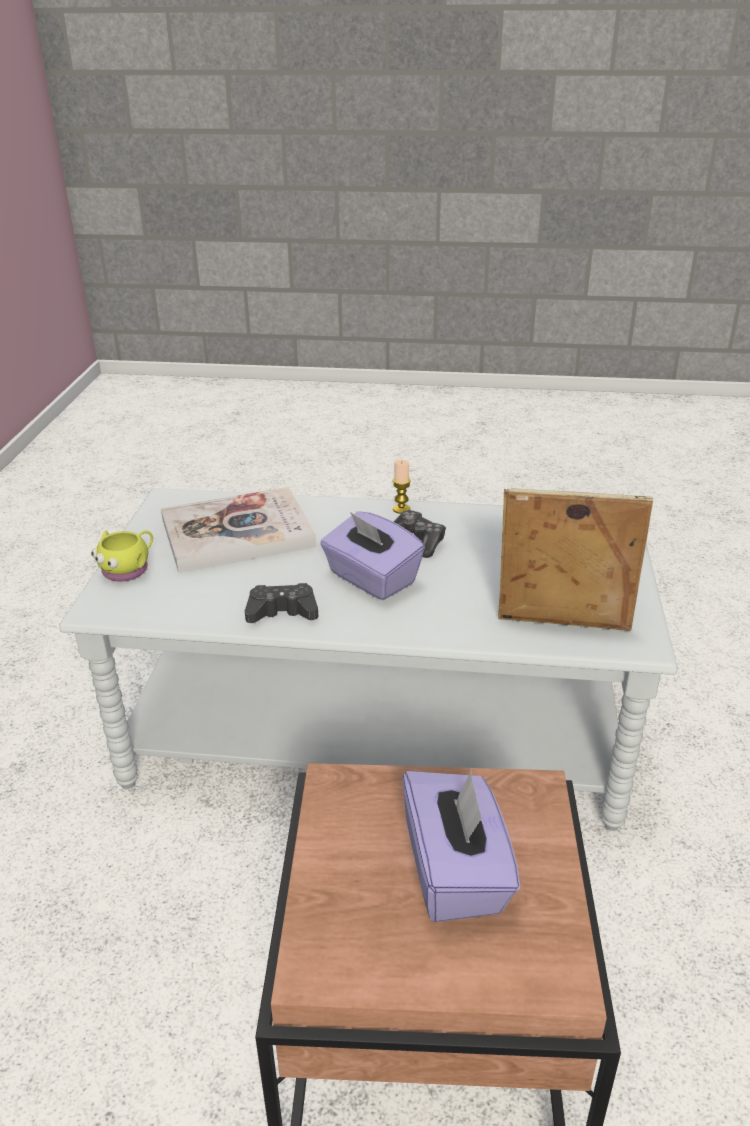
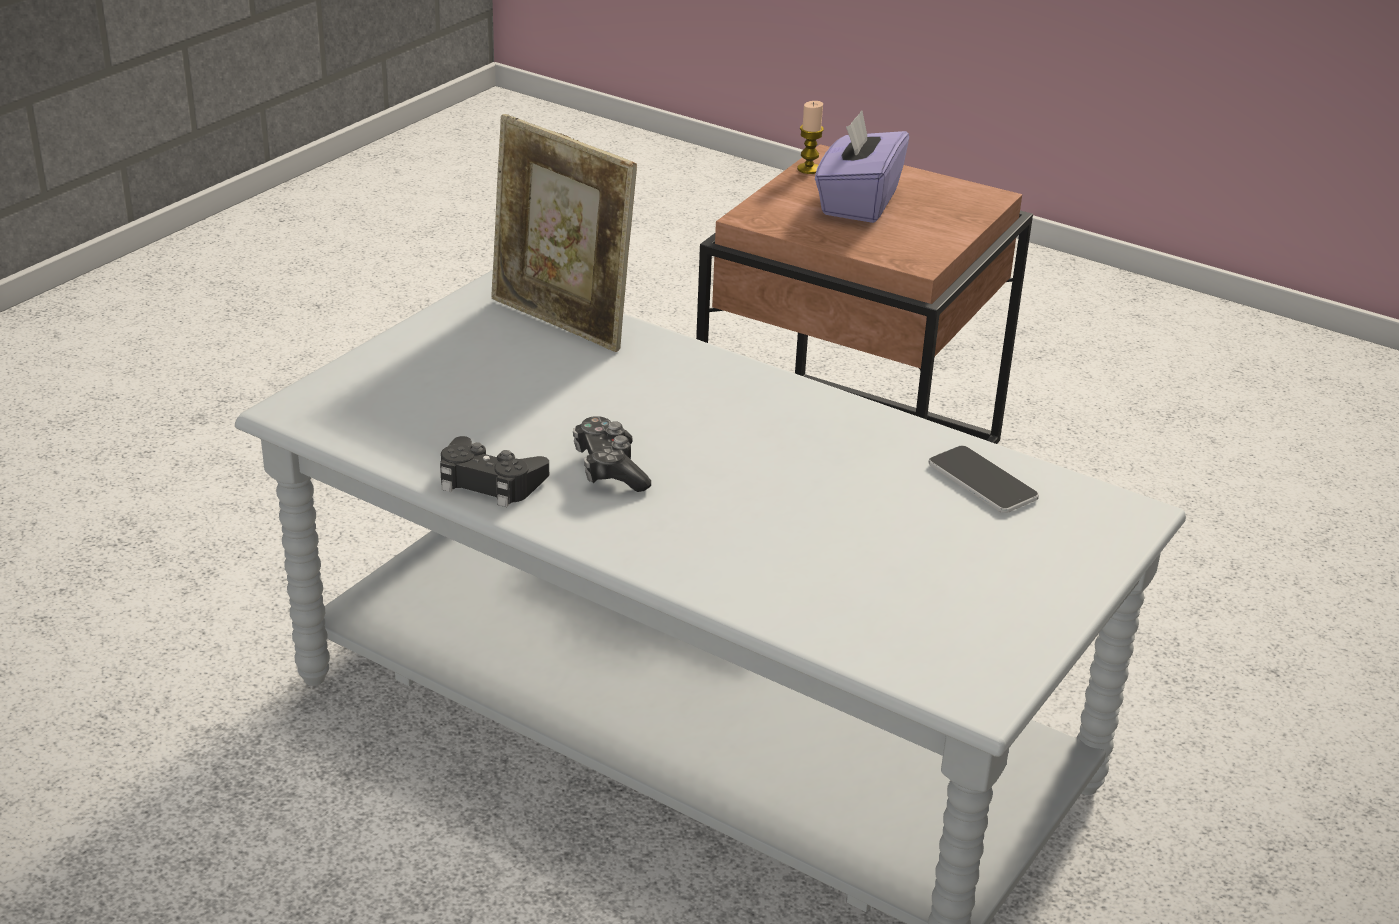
camera: 155 degrees left, 0 degrees up
(128, 568) = (1076, 561): yellow mug -> none
(197, 599) = (982, 481): none -> phone
(237, 533) = (878, 571): book -> none
(282, 612) = (874, 432): black game controller -> black game controller (489, 481)
(371, 579) = (726, 437): purple tissue box -> none
(401, 509) = (576, 529): candle -> candle (808, 169)

